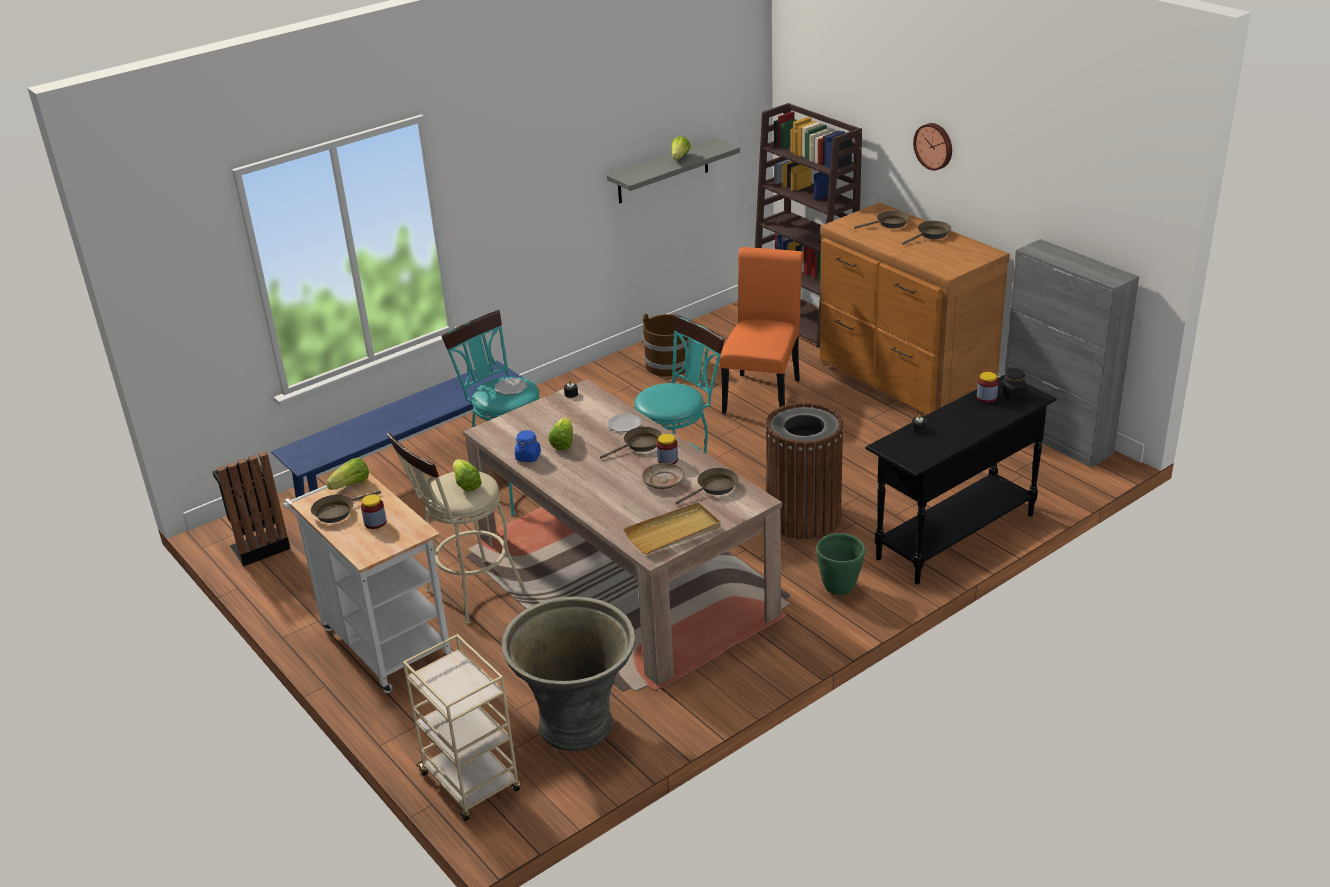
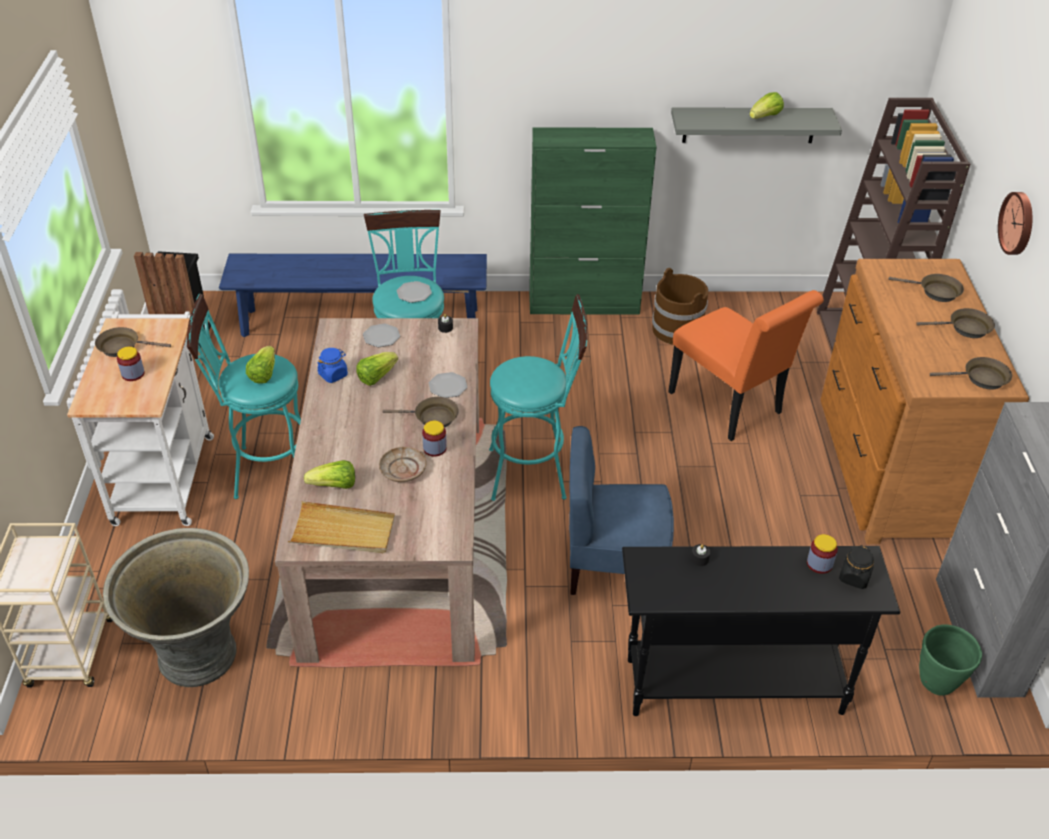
camera: 35 degrees right, 10 degrees up
(351, 485) = (163, 326): lettuce -> lettuce (334, 486)
(469, 595) = (266, 471): beige stool -> turquoise stool
(531, 420) = (381, 337): none -> plate
(579, 379) = (584, 304): none -> green cabinet
(714, 488) = (435, 506): brown frying pan -> brown frying pan (981, 378)
(763, 393) = (730, 407): orange chair -> orange chair turned 90 degrees clockwise
(803, 517) = (614, 567): brown trash can -> blue chair
(840, 588) = (559, 668): green planter -> green planter (937, 683)

